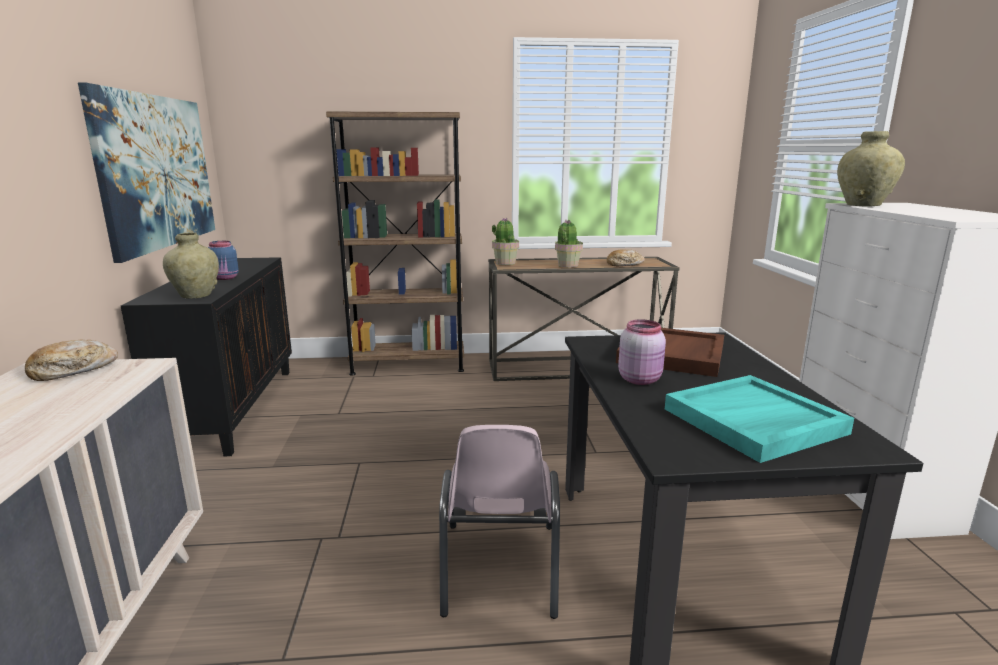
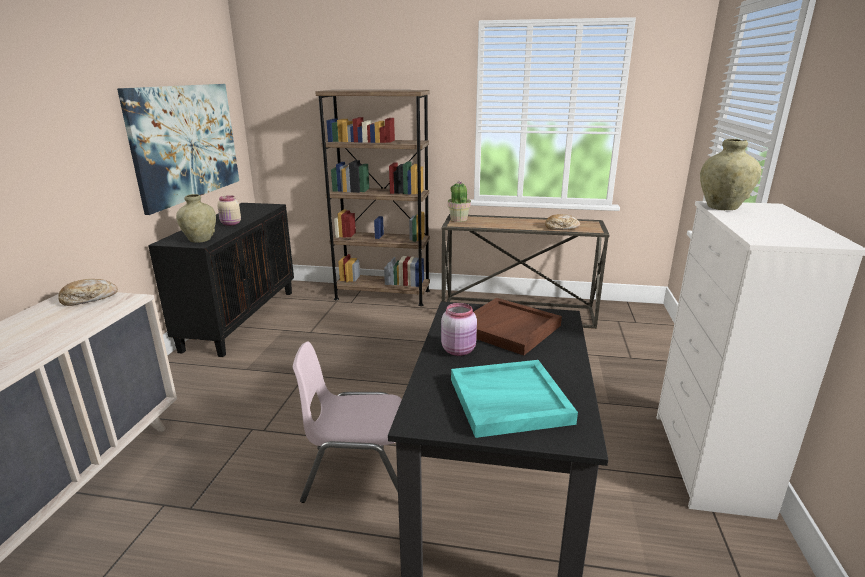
camera: 15 degrees right, 5 degrees up
(225, 278) = (231, 224): blue jar -> beige jar
(499, 568) = (359, 473): pink chair -> pink chair turned 75 degrees clockwise
(567, 265) = (509, 225): potted plant -> none

